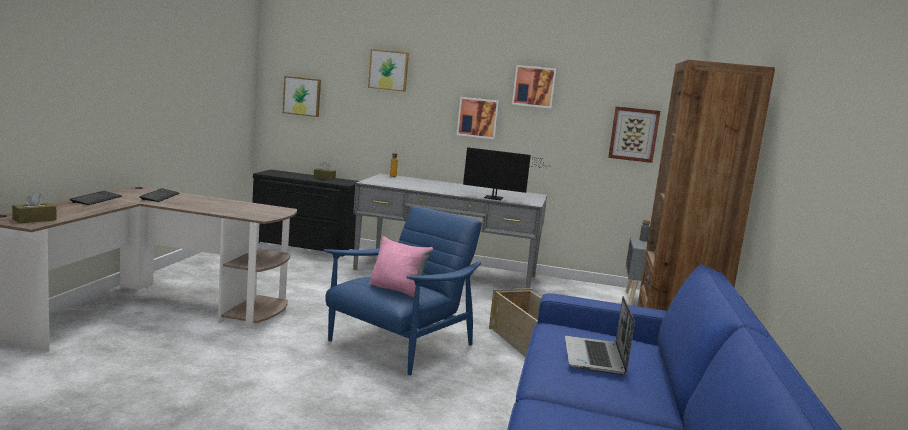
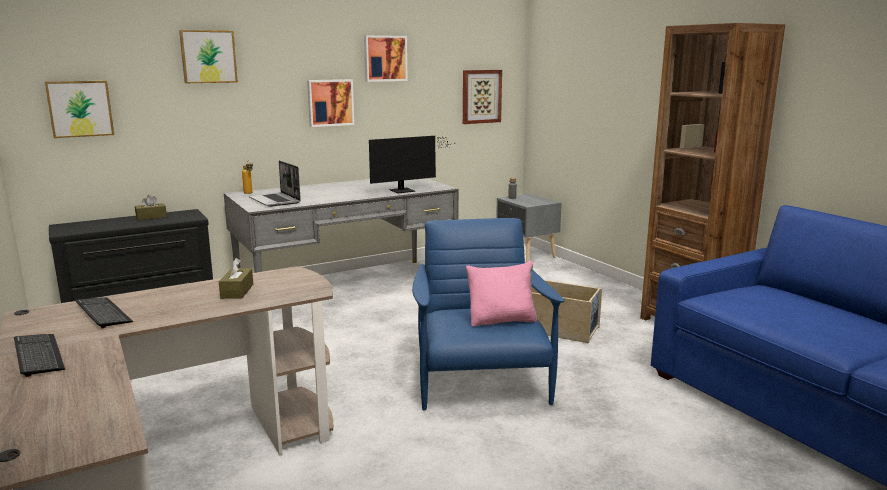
camera: 40 degrees left, 5 degrees up
(34, 220) = (89, 431): brown tissue box -> brown tissue box (237, 291)
(595, 357) = (799, 312): laptop -> laptop (275, 201)

